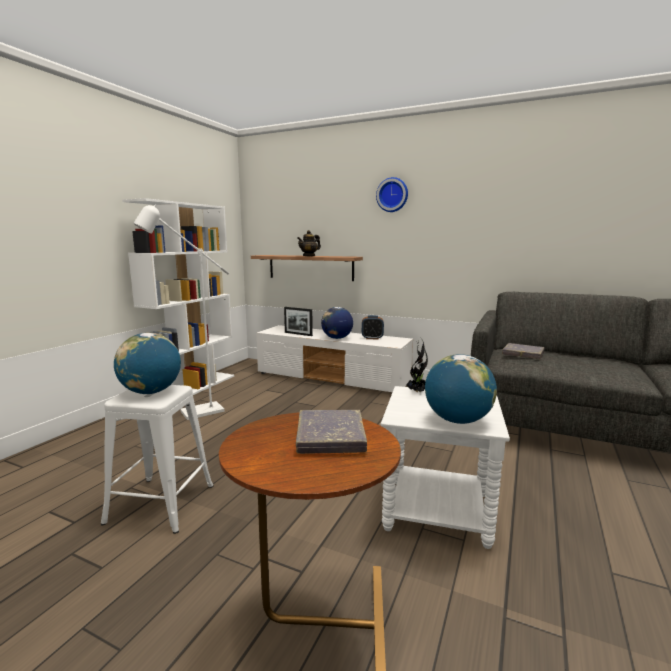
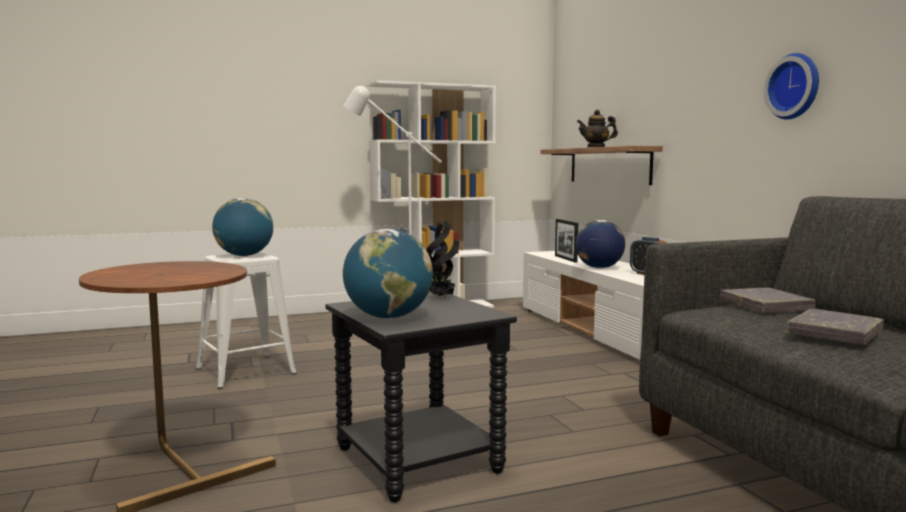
camera: 45 degrees right, 5 degrees down
(330, 436) = (188, 272): grey book -> grey book (834, 333)
(392, 195) = (699, 43): wall clock -> wall clock (795, 86)
(436, 512) = (416, 460): white side table -> black side table

